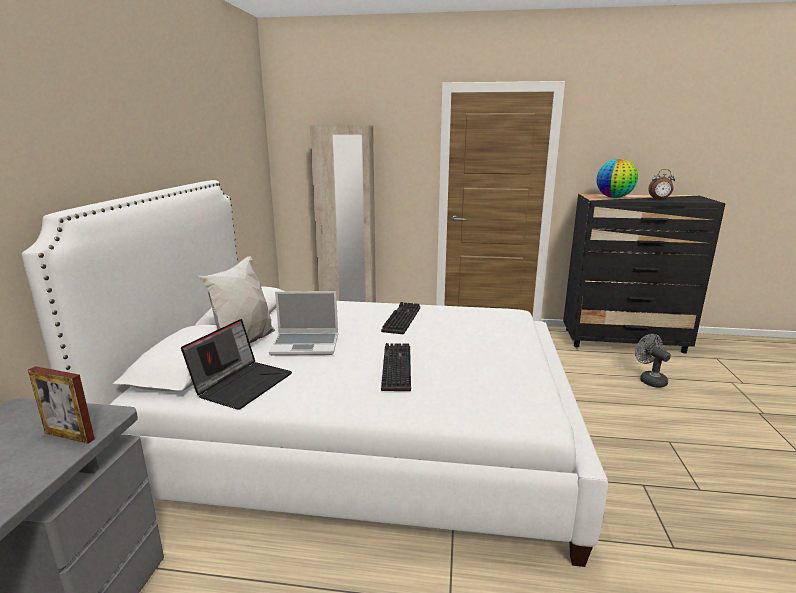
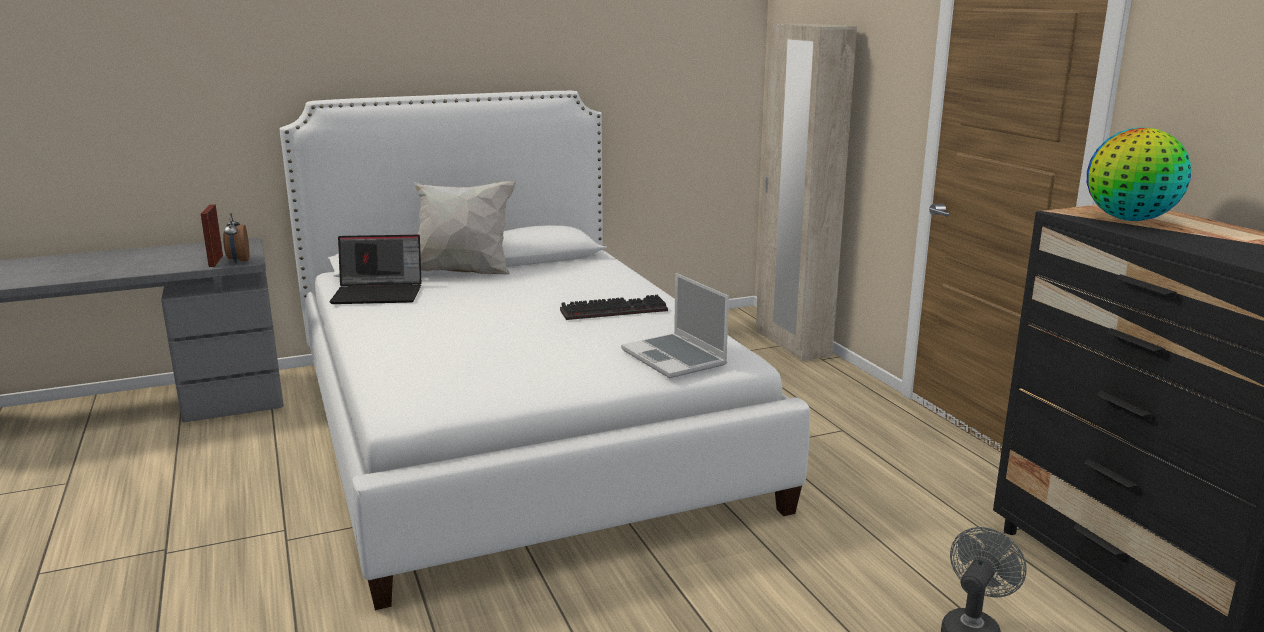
camera: 60 degrees right, 0 degrees up
(306, 345) = (485, 292): laptop -> laptop (675, 358)
(395, 367) = (465, 332): keyboard -> none
(659, 199) = (1202, 244): alarm clock -> alarm clock (238, 261)

